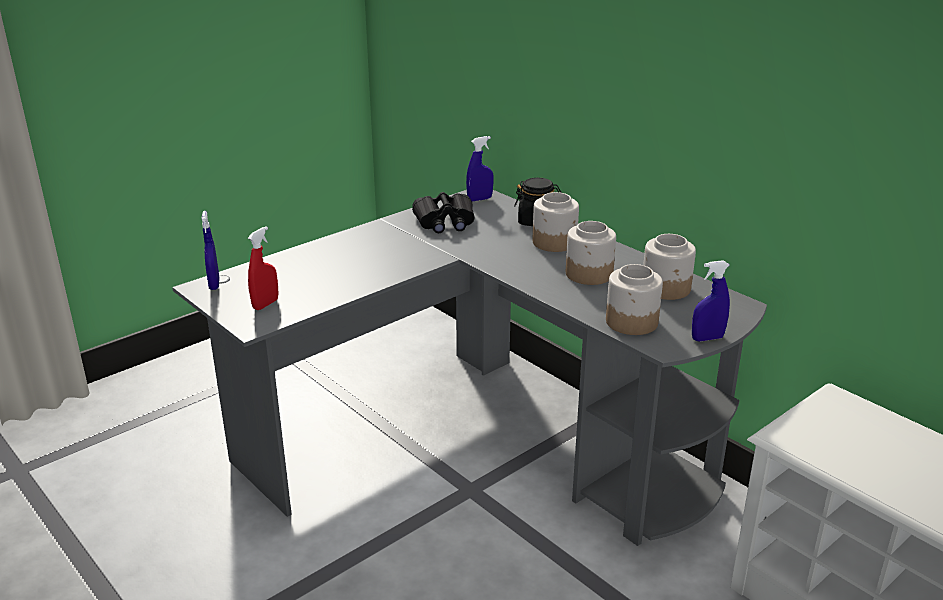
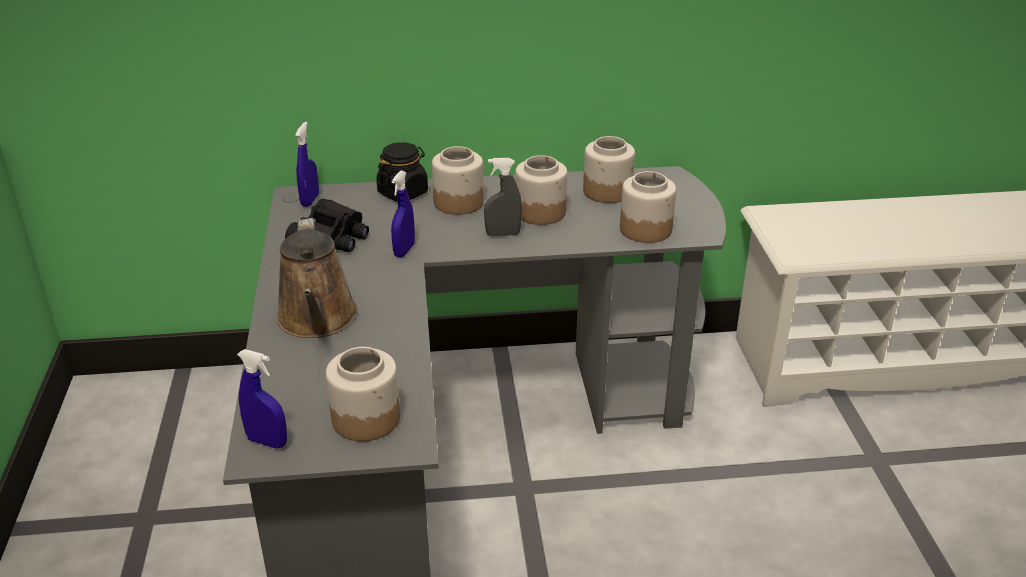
camera: 55 degrees left, 5 degrees up
(265, 304) = (366, 418): red spray bottle -> jar
(349, 253) = (317, 320): none -> brown watering can
(536, 271) = (503, 234): none -> grey spray bottle
(707, 338) = (705, 211): blue spray bottle -> blue spray bottle (404, 251)

